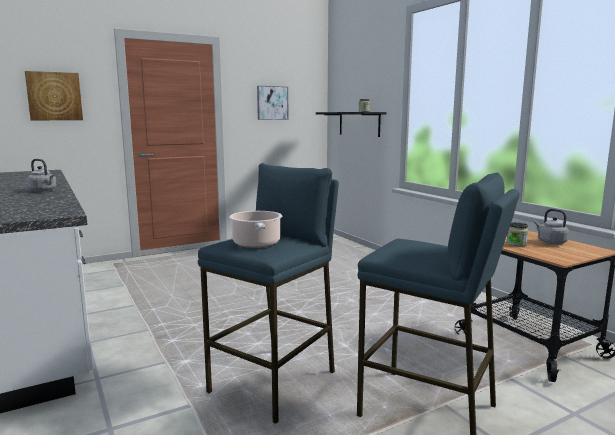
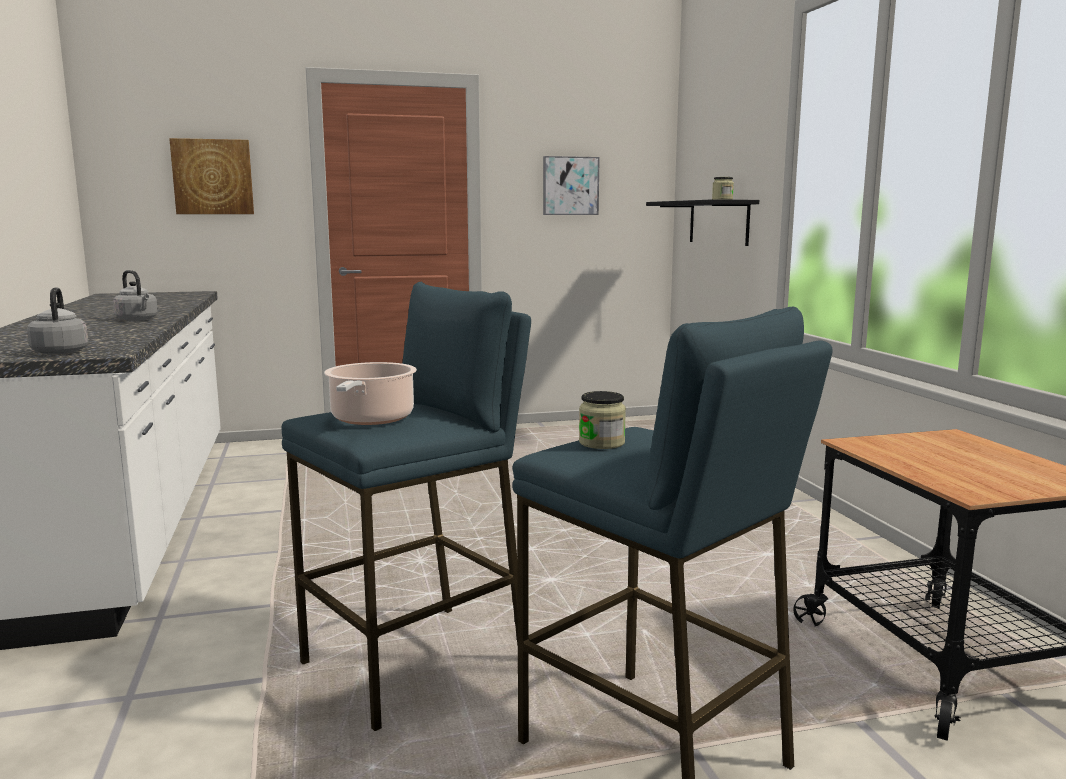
camera: 15 degrees right, 0 degrees up
(516, 244) = (910, 455): jar -> jar (601, 443)
(550, 242) = (988, 457): grey kettle -> grey kettle (61, 352)

